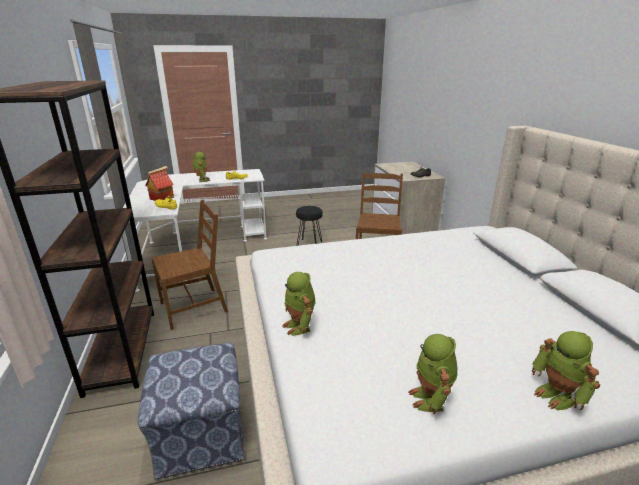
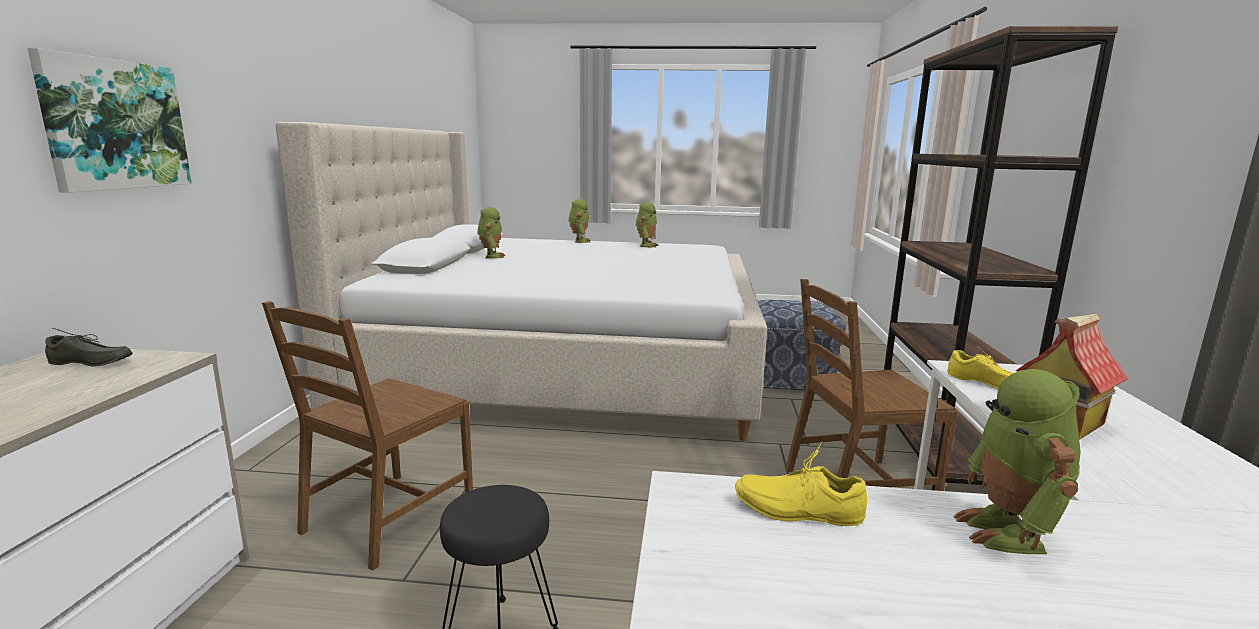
camera: 160 degrees left, 10 degrees down
(300, 326) = (705, 262): toy robot -> toy robot (491, 256)
(476, 117) = (114, 125): none -> picture

